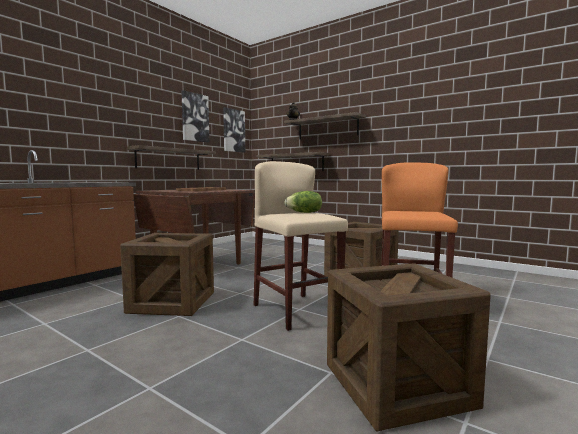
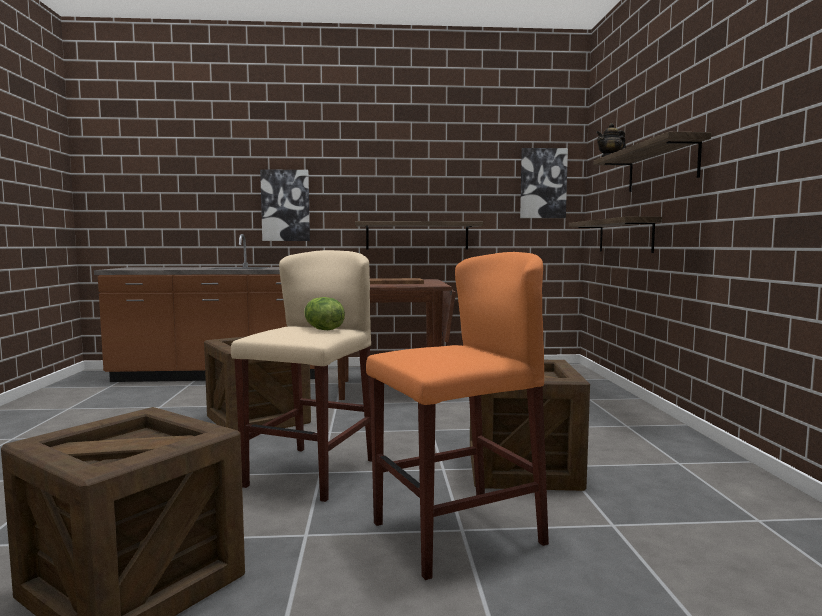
camera: 50 degrees right, 0 degrees up
(195, 117) = (464, 172): picture -> picture (285, 205)

